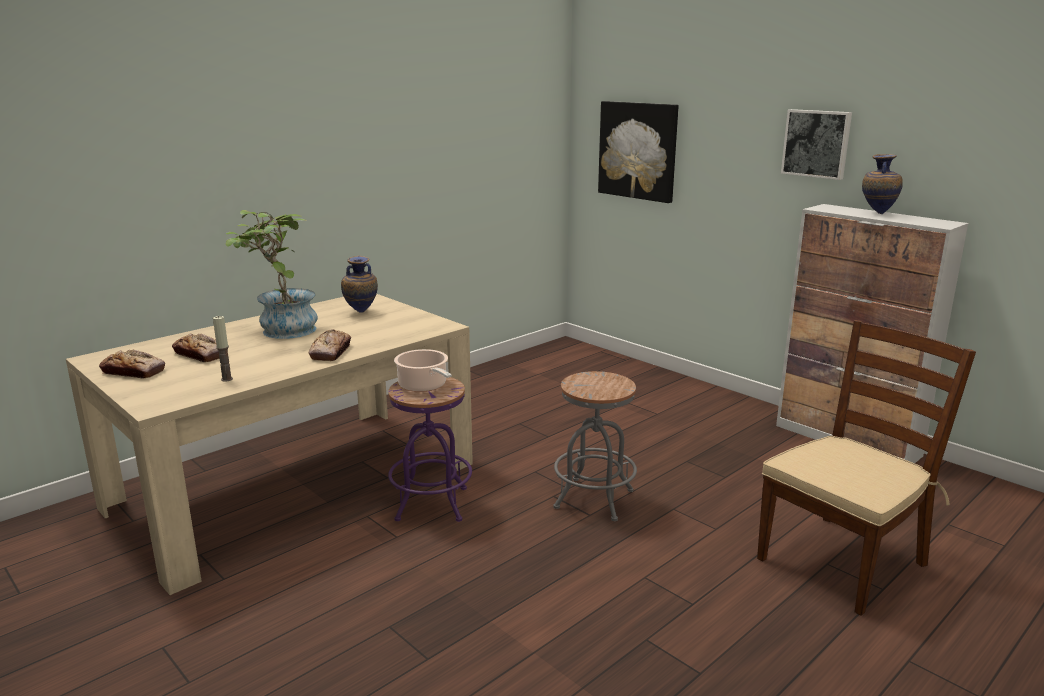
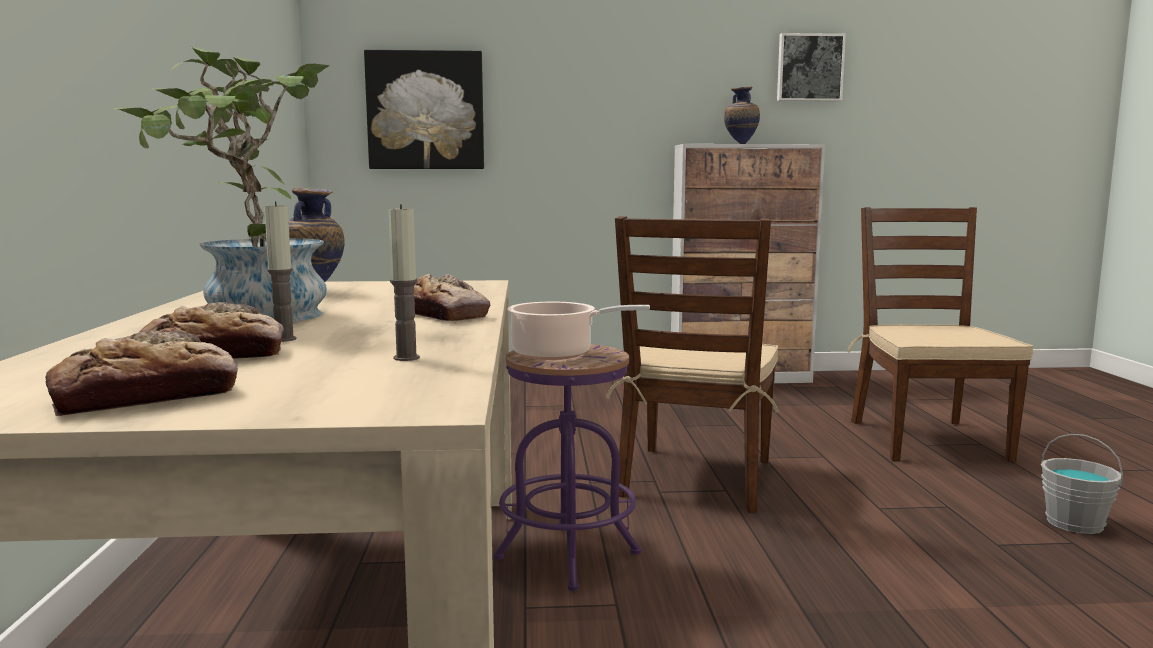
camera: 50 degrees left, 10 degrees down
(241, 351) = (284, 339): none -> candle
(594, 499) = (696, 478): grey stool -> brown chair
(744, 668) = (1074, 523): none -> grey bucket
(816, 143) = (656, 86): picture -> picture (809, 68)

